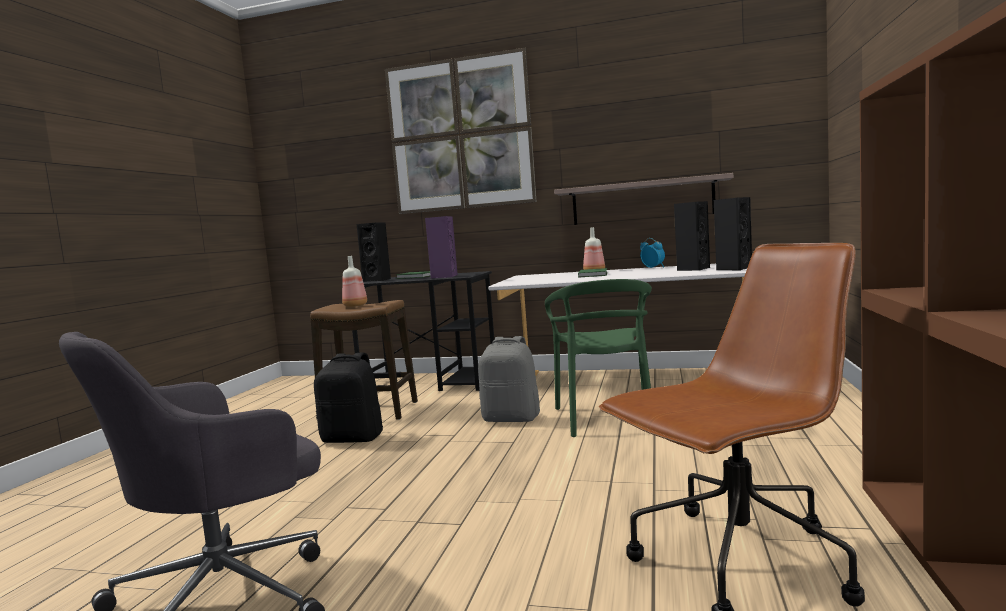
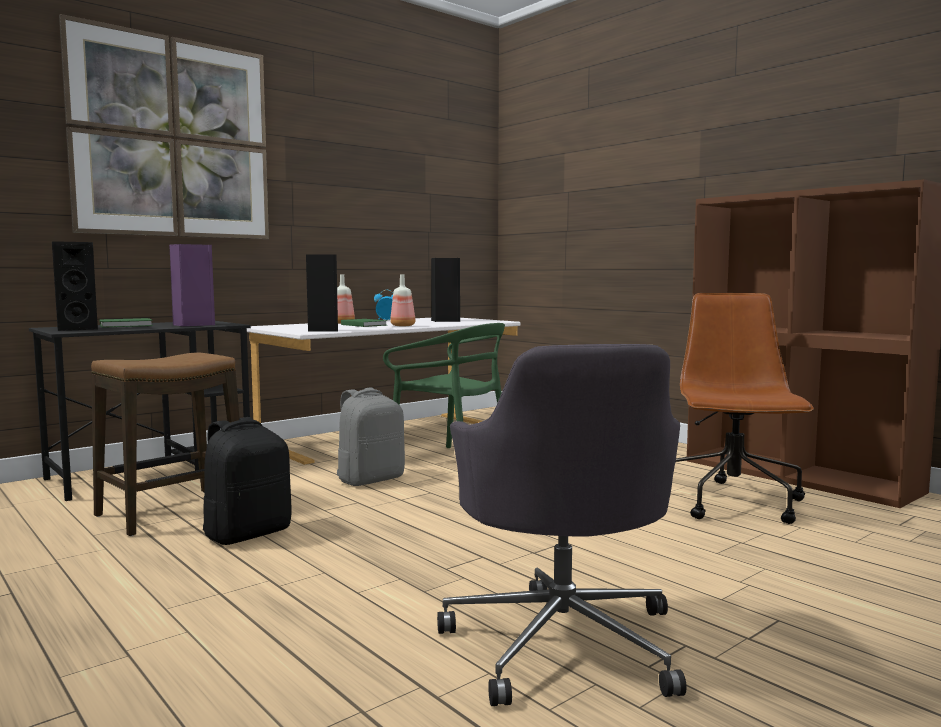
camera: 55 degrees left, 0 degrees up
(356, 305) = (165, 359): bottle -> bottle (403, 326)
(642, 201) = (370, 252): shelf -> none
(733, 269) = (484, 320): black speaker -> black speaker (323, 330)

